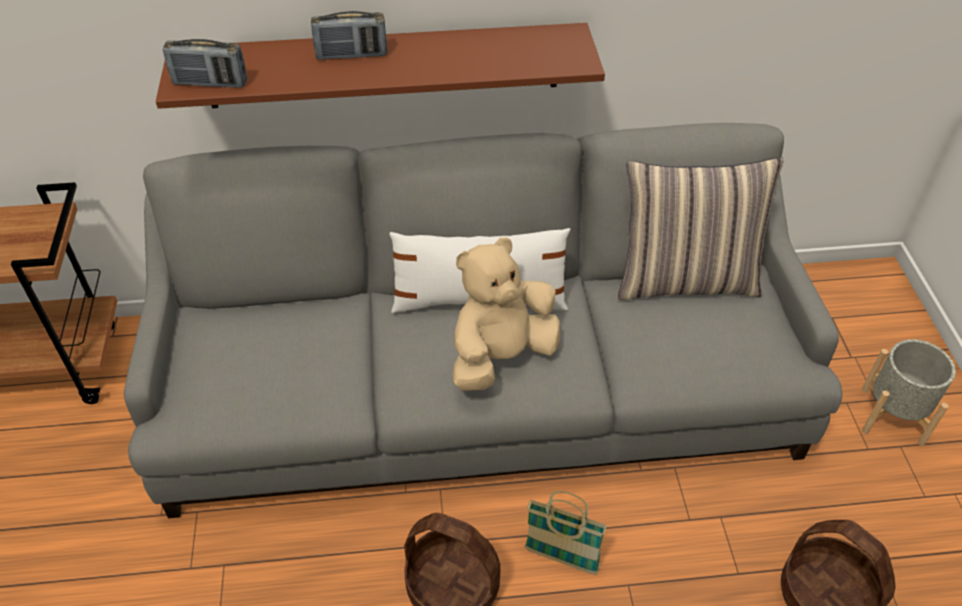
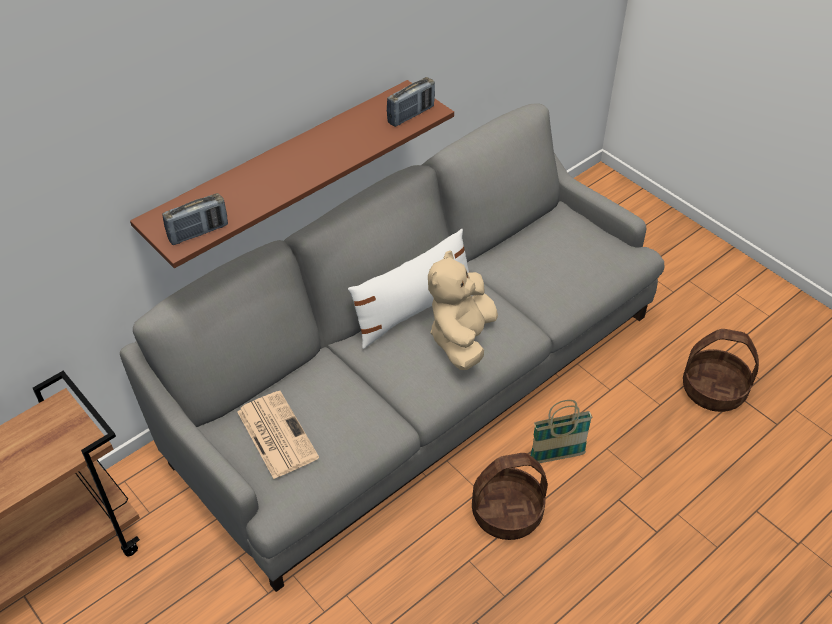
camera: 35 degrees left, 0 degrees up
(231, 351) = (276, 434): none -> newspaper
(351, 55) = (276, 168): radio -> radio (411, 115)
(686, 280) = (528, 232): pillow -> none
(892, 415) = (671, 264): grey planter -> none

